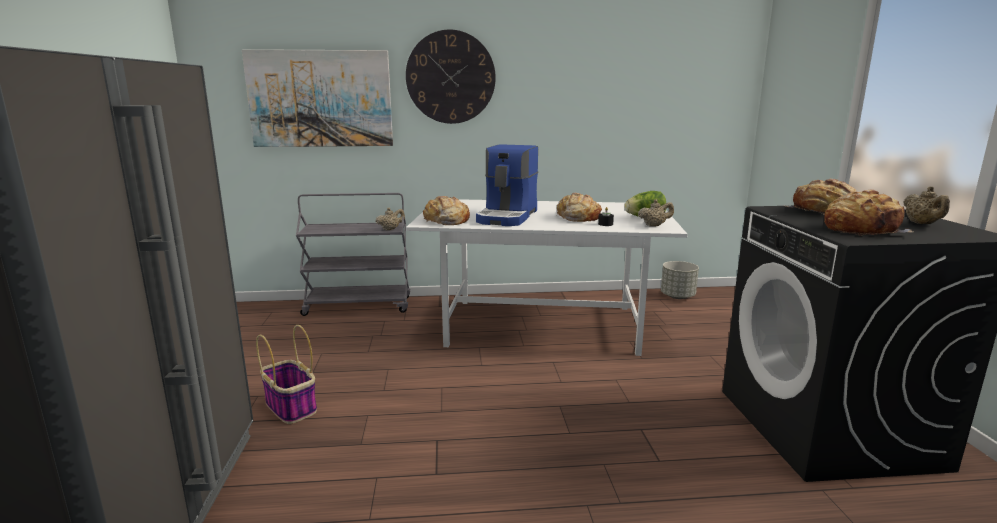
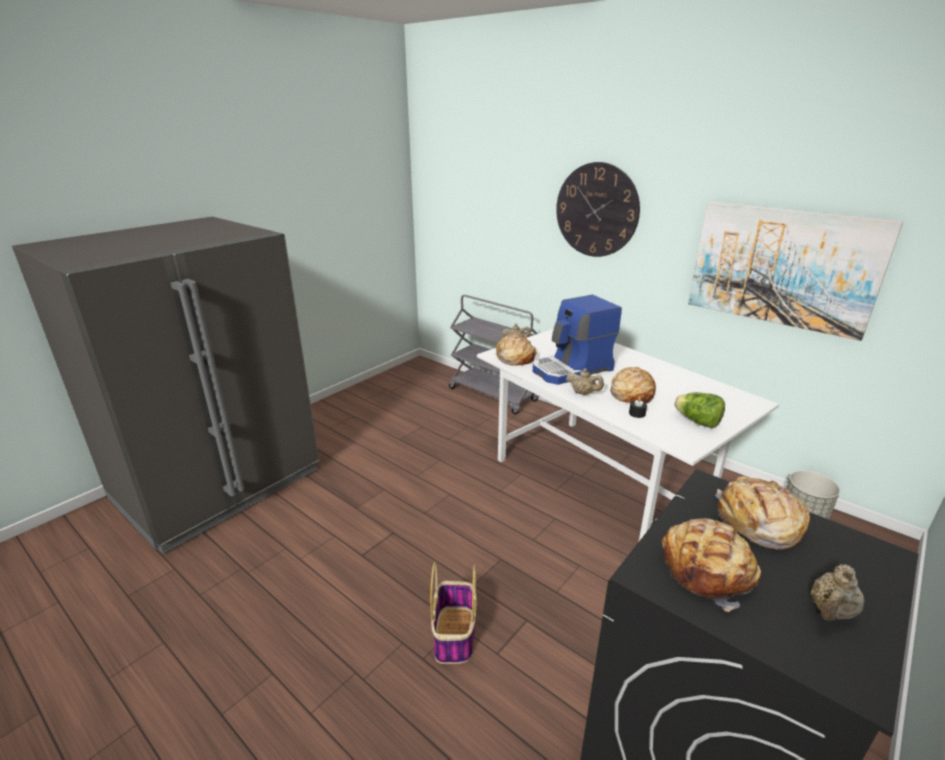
camera: 45 degrees right, 10 degrees up
(291, 407) = (358, 460): basket -> basket (454, 636)
(320, 99) = (492, 216): picture -> picture (782, 267)
(654, 225) = (682, 436): beige teapot -> beige teapot (583, 393)

